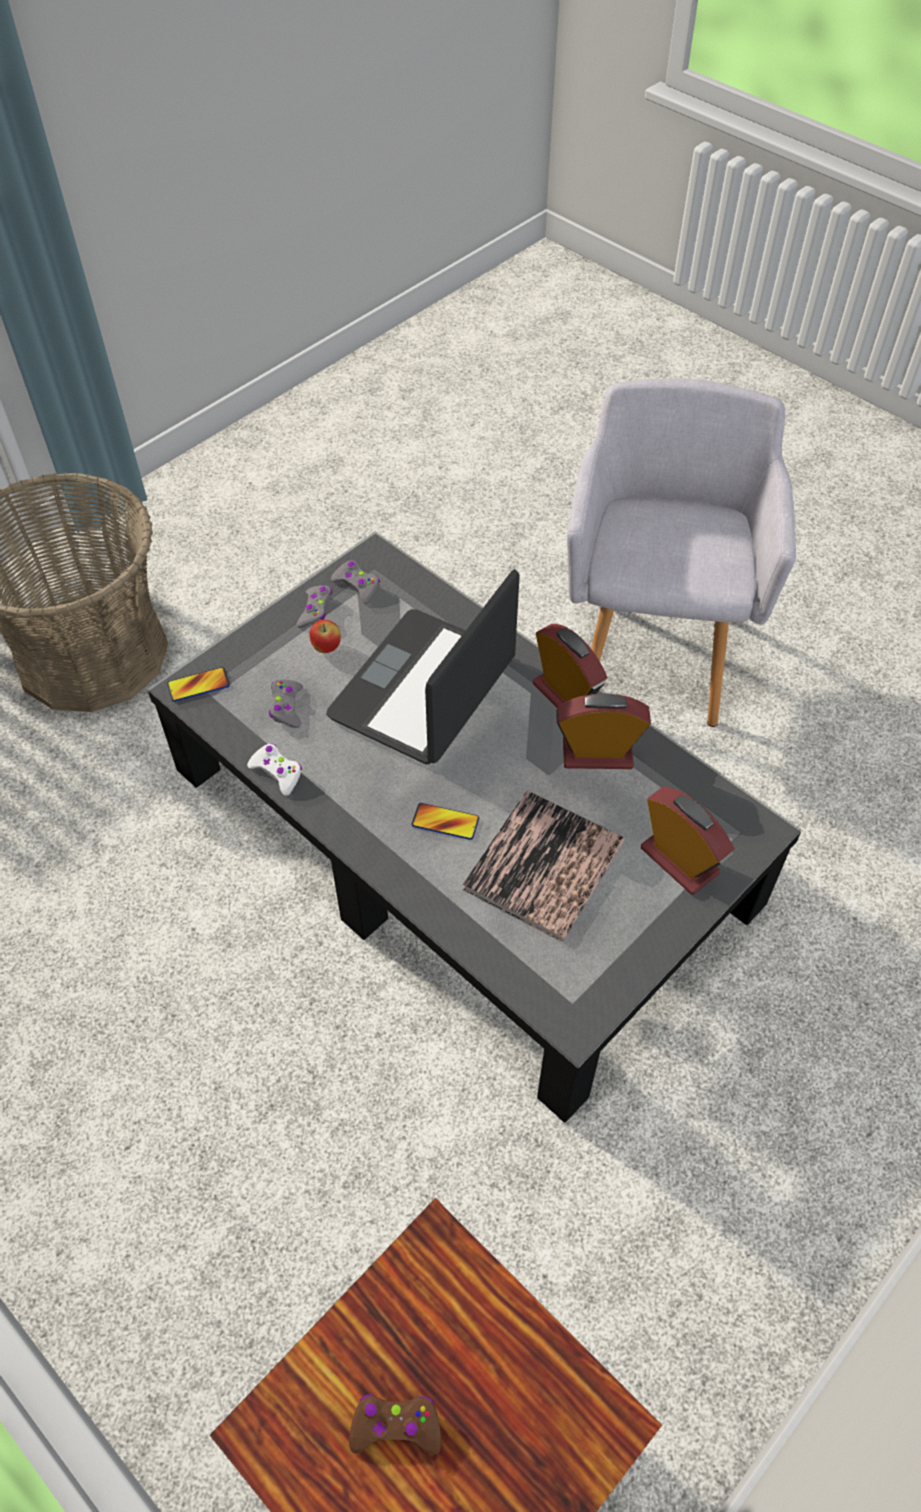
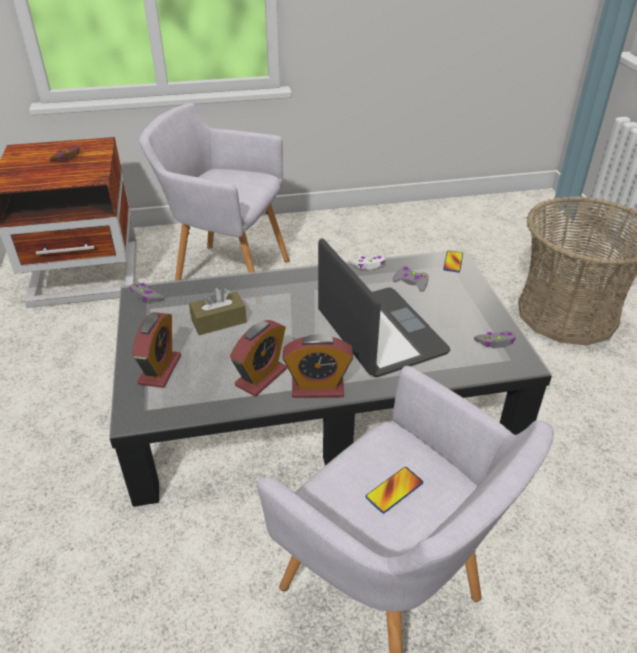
camera: 125 degrees right, 15 degrees down
(252, 1171) = (227, 271): none -> grey armchair
(315, 610) = (483, 318): grey game controller -> grey game controller (146, 296)
(326, 647) = (447, 311): apple -> none
(445, 822) = (281, 302): phone -> phone (394, 490)
(544, 865) = (219, 321): book -> brown tissue box
(679, 860) = (160, 370): alarm clock -> alarm clock turned 75 degrees counterclockwise

